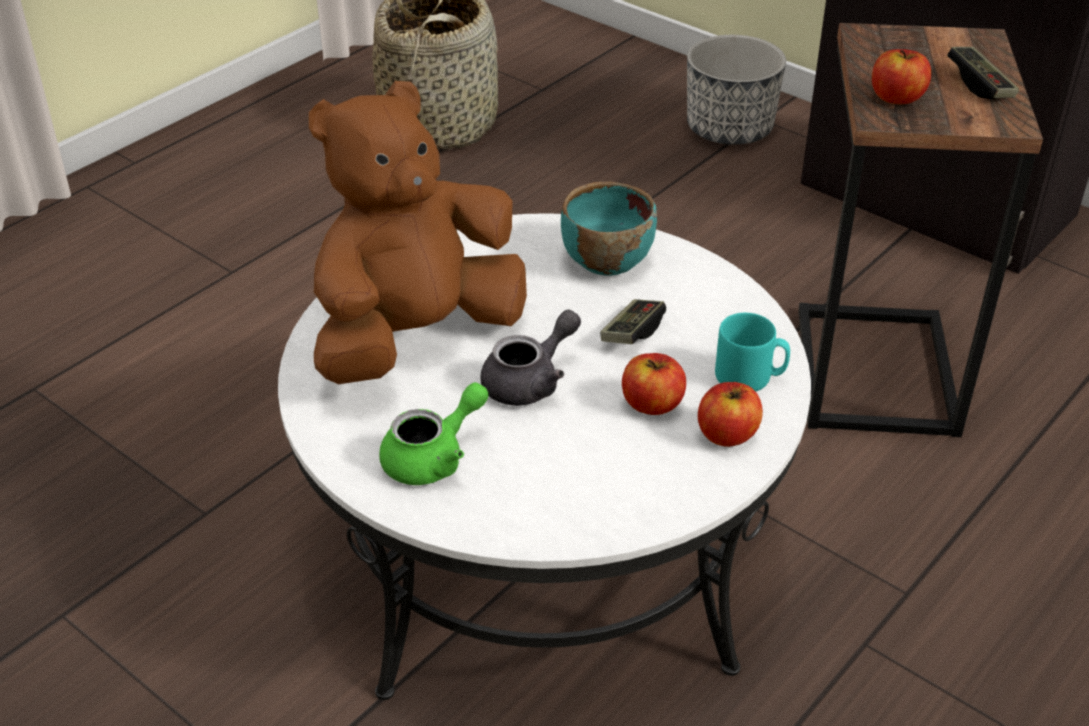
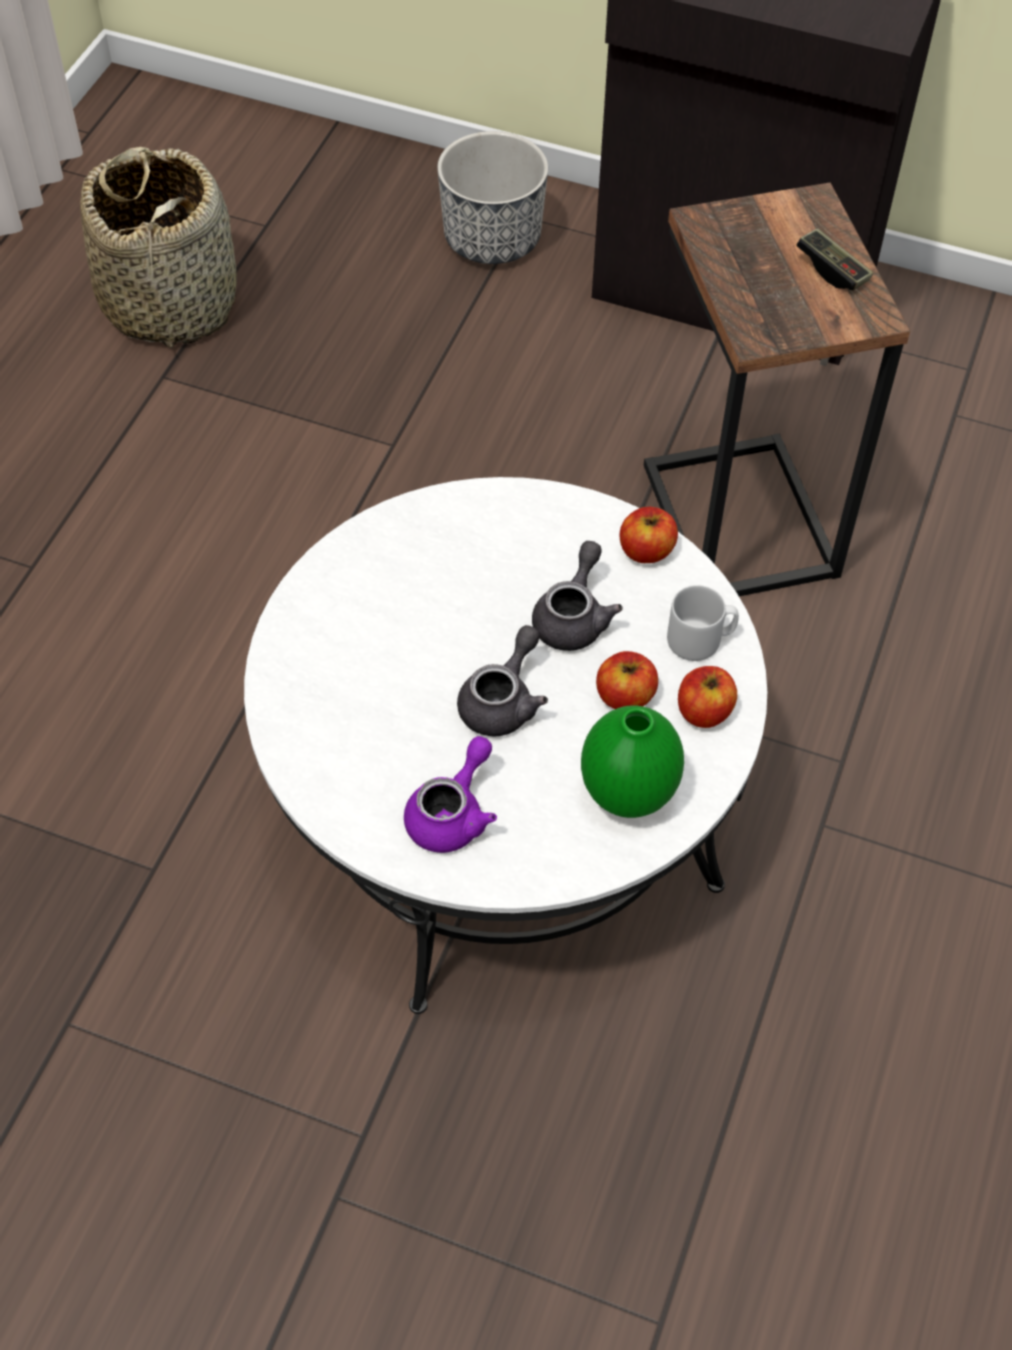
camera: 20 degrees left, 15 degrees up
(415, 336) = (370, 678): brown plush toy -> none
(433, 457) = (452, 814): green teapot -> purple teapot
(606, 260) = (513, 533): turquoise bowl -> none
(614, 484) = (626, 795): none -> green vase
(632, 333) = (574, 617): game controller -> grey teapot
(750, 377) = (700, 640): turquoise mug -> grey mug
(897, 98) = (762, 307): apple -> apple (646, 550)

